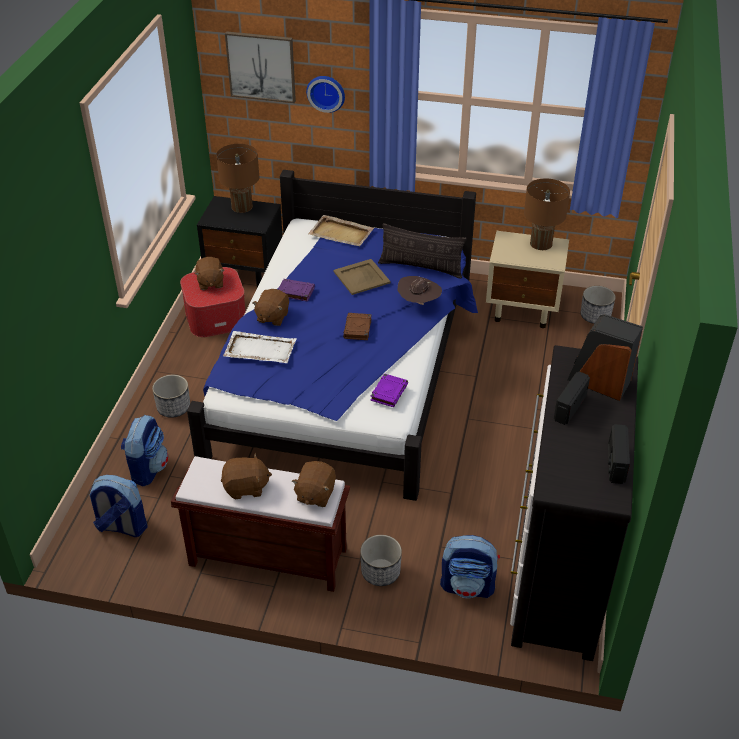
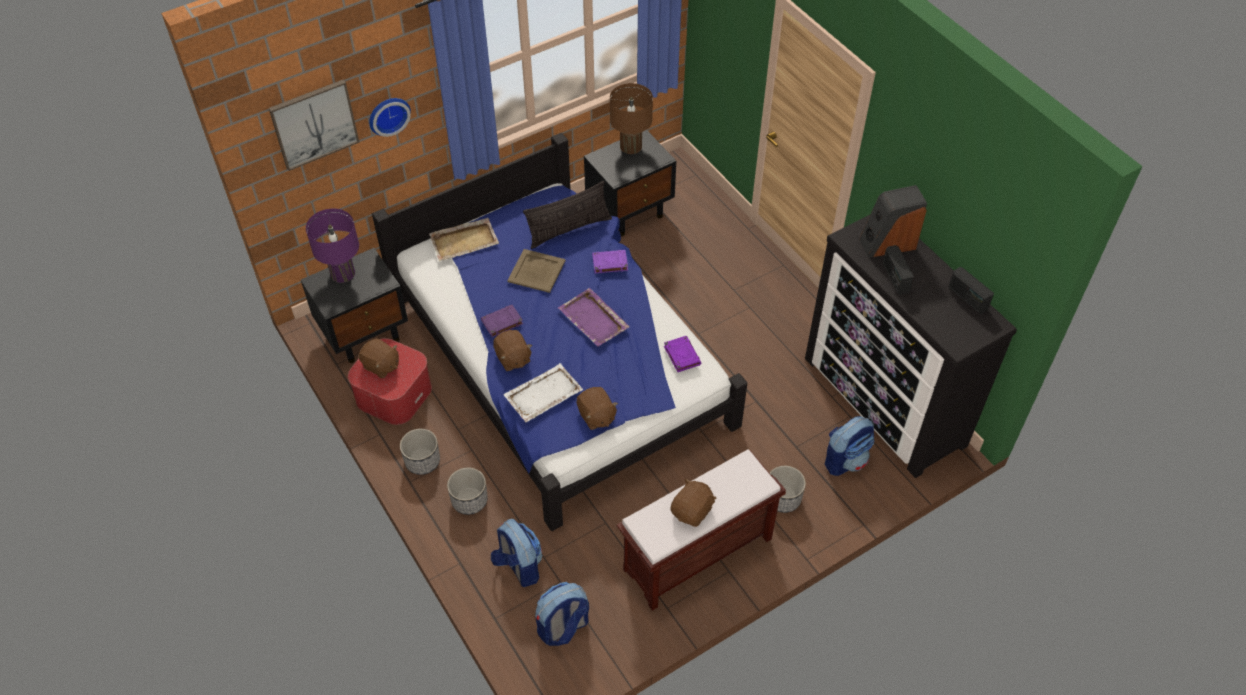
camera: 45 degrees left, 10 degrees up
(241, 206) = (342, 273): brown table lamp -> purple table lamp
(315, 494) = (744, 475): brown plush toy -> brown plush toy (596, 416)
(357, 329) = (593, 319): brown book -> purple tray
(418, 303) = (609, 263): brown hat -> purple book
(523, 310) = (630, 211): beige nightstand -> black nightstand
(595, 316) = (686, 181): planter -> planter (422, 461)

